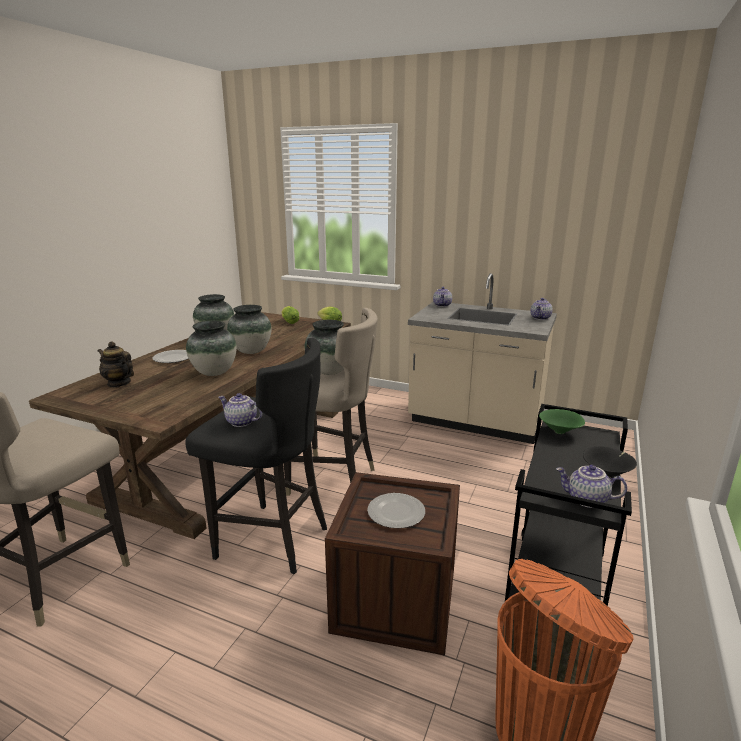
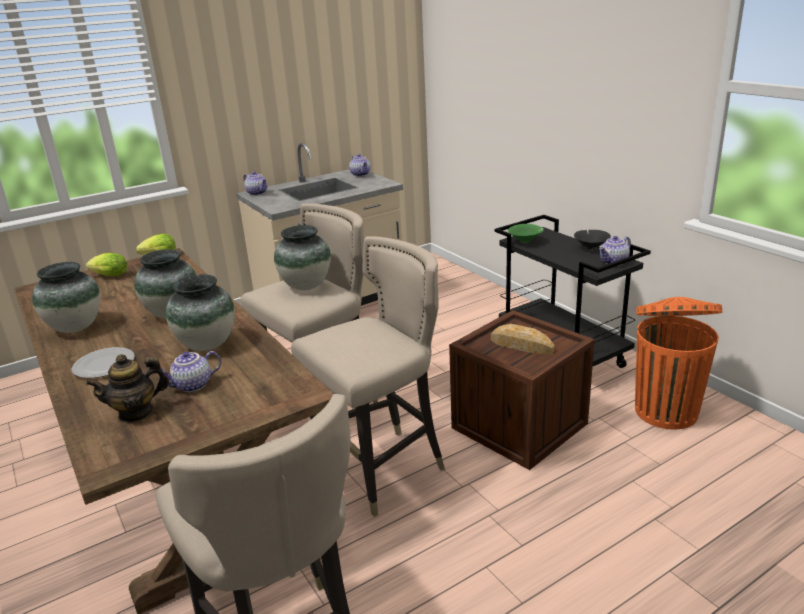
camera: 55 degrees left, 5 degrees up
(240, 422) = (369, 349): teapot -> teapot (192, 386)
(271, 539) = (382, 470): black stool -> beige stool
(396, 513) = (521, 345): plate -> bread

